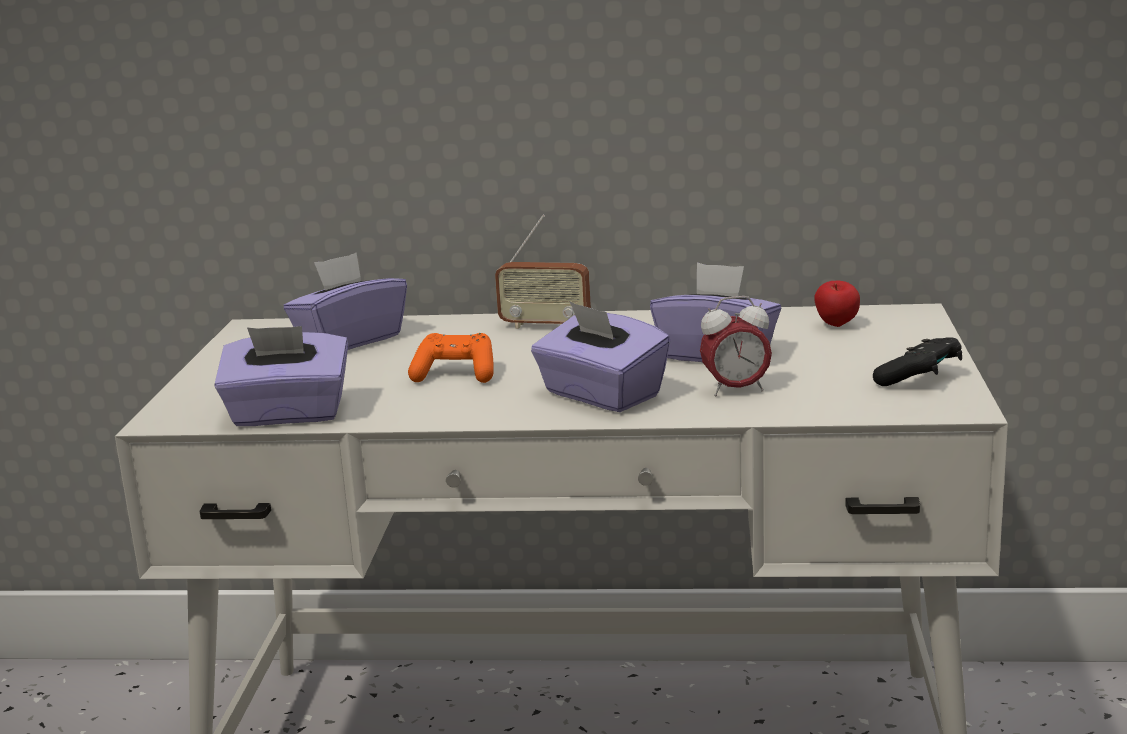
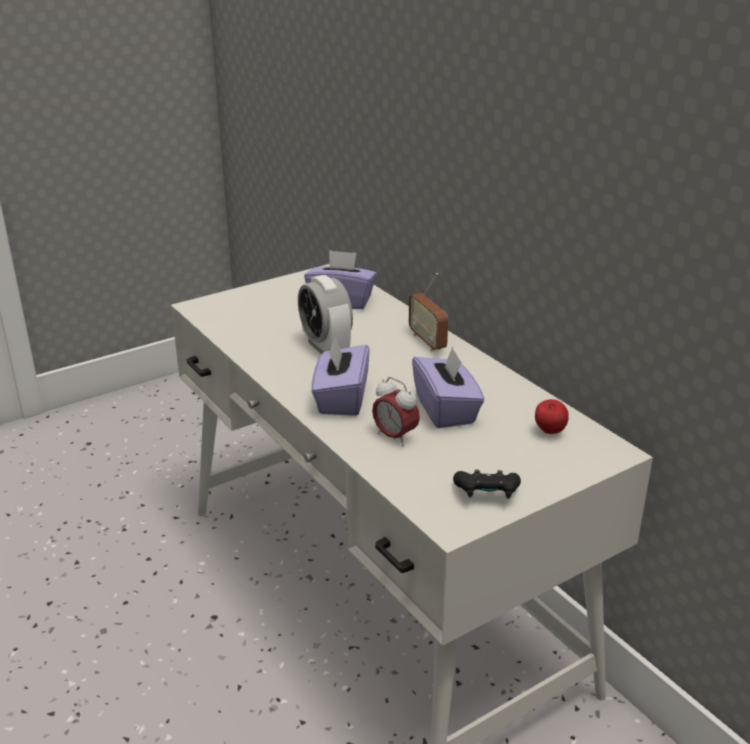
camera: 50 degrees right, 10 degrees up
(288, 415) = (230, 330): purple tissue box -> none
(455, 375) = (326, 348): orange game controller -> alarm clock

